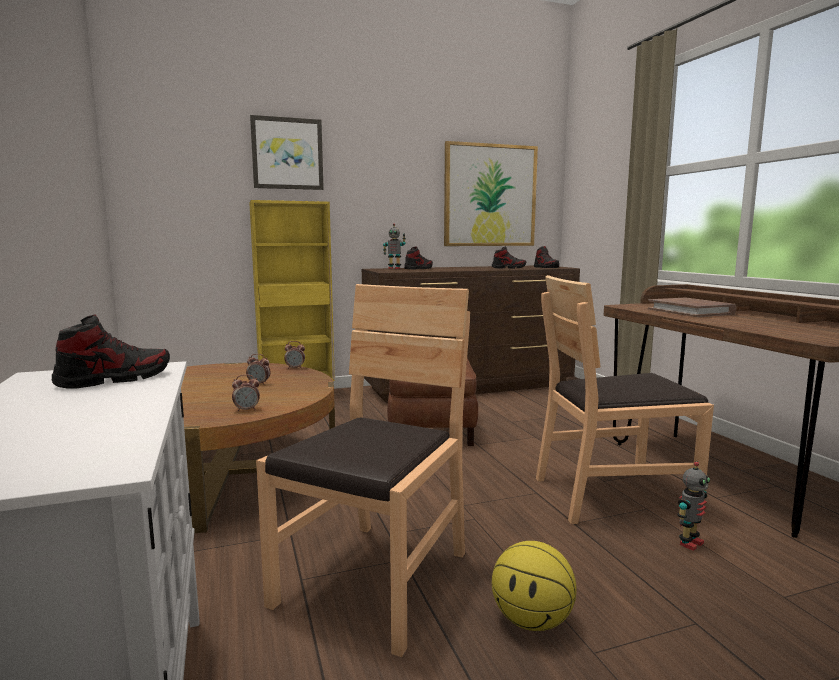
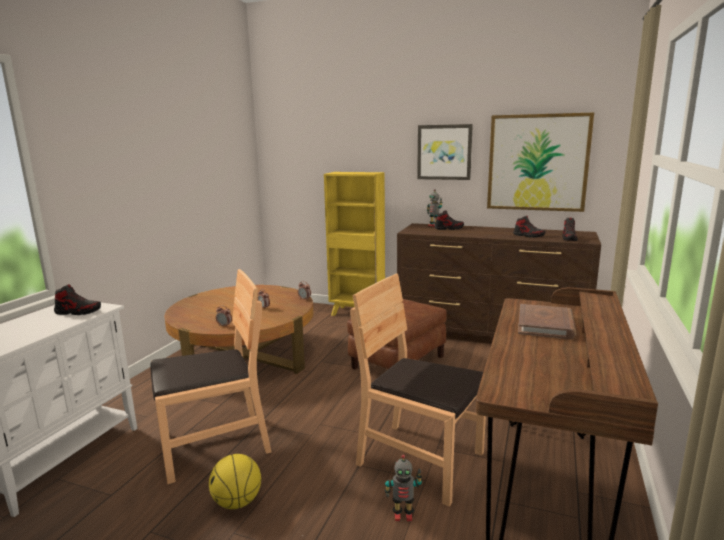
camera: 40 degrees right, 5 degrees up
(287, 153) = (362, 135): picture -> picture (444, 152)

